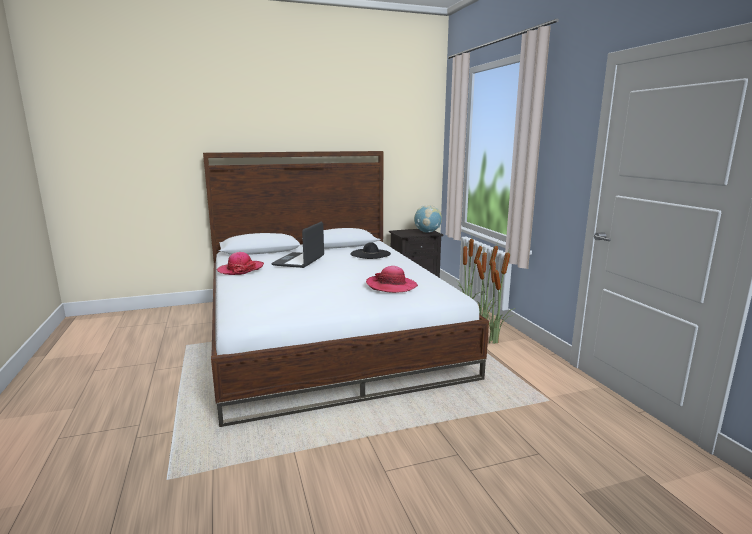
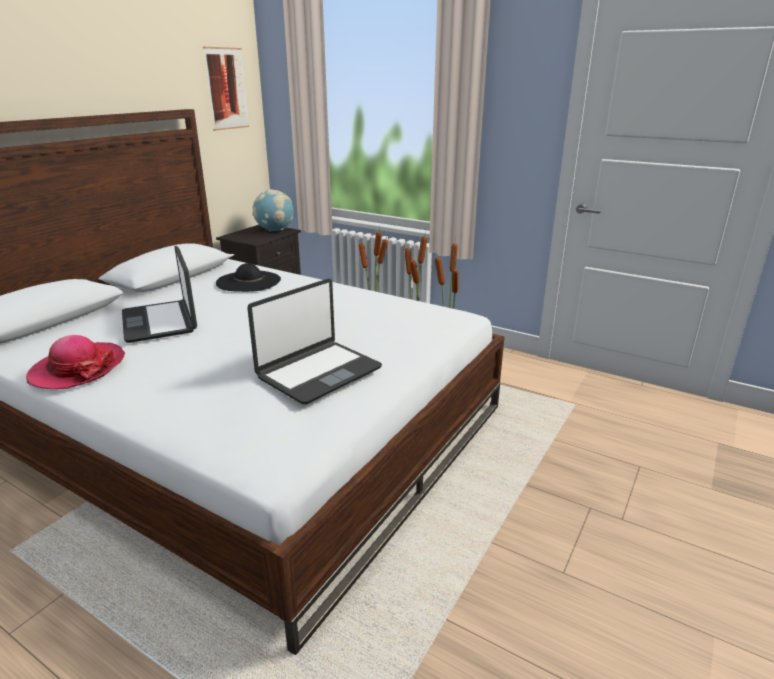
camera: 40 degrees left, 10 degrees up
(321, 295) = (318, 372): none -> laptop
(391, 286) = (371, 325): hat -> none
(414, 140) = (226, 89): none -> picture

